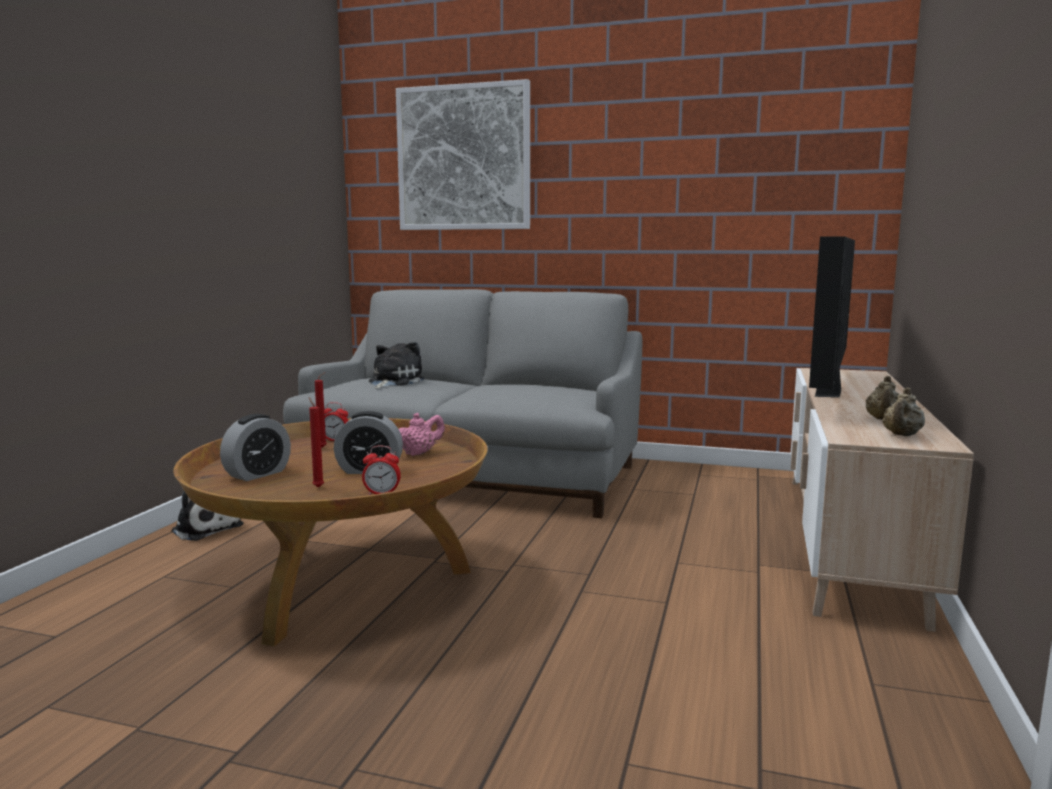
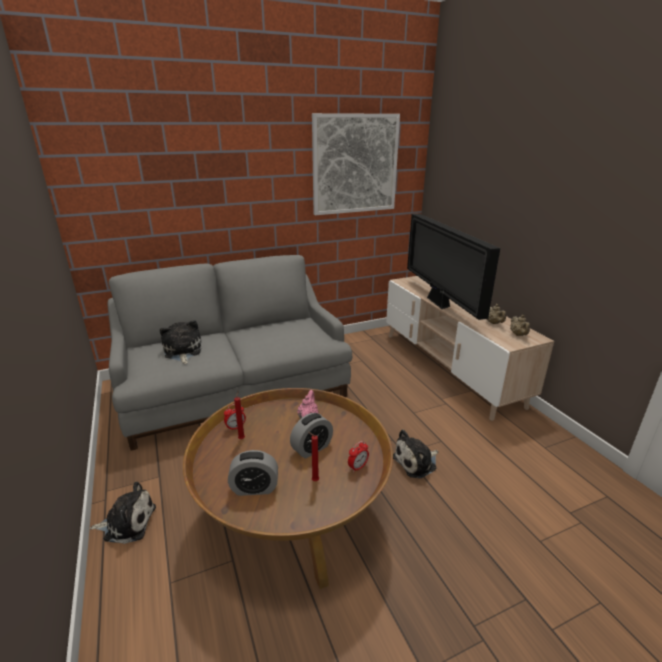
camera: 40 degrees left, 15 degrees up
(257, 474) = (254, 488): alarm clock -> alarm clock turned 90 degrees clockwise
(463, 158) = (164, 163): picture -> picture (355, 164)
(582, 605) = (416, 462): none -> plush toy

